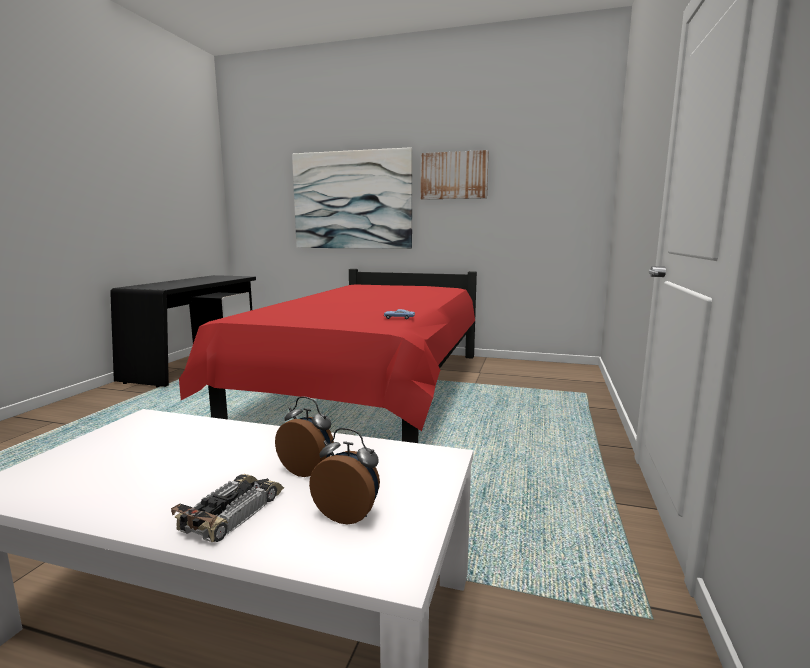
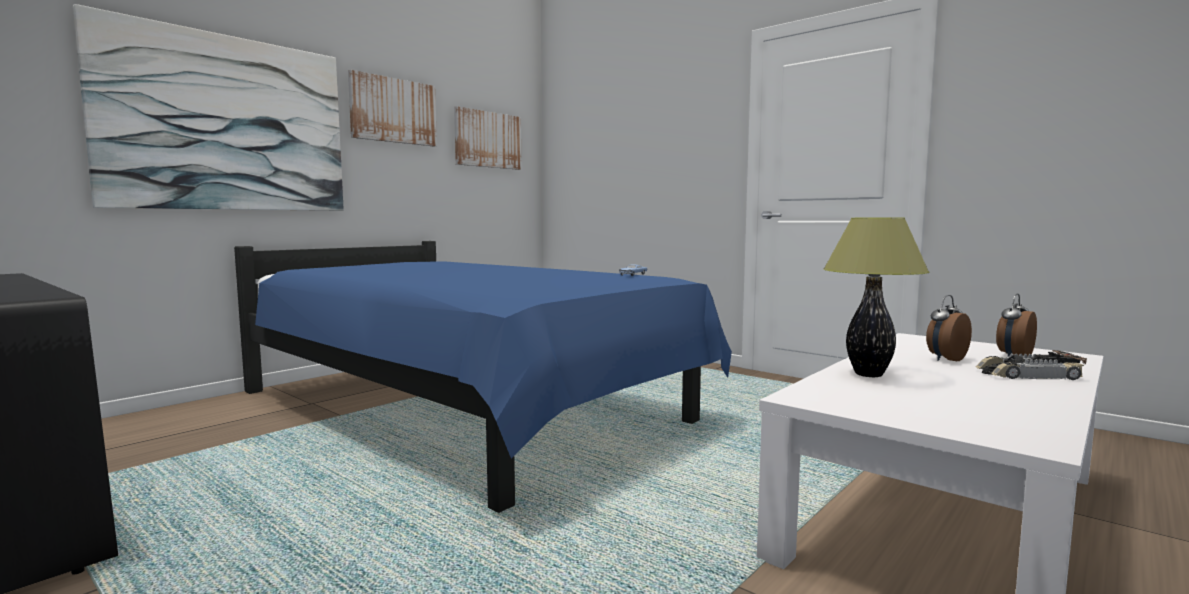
camera: 65 degrees left, 5 degrees down
(220, 436) = (869, 374): none -> table lamp
(234, 511) = (1027, 375): toy car -> toy car turned 45 degrees counterclockwise
(369, 390) = (465, 409): red bed -> blue bed
(543, 186) = (488, 139): none -> picture

